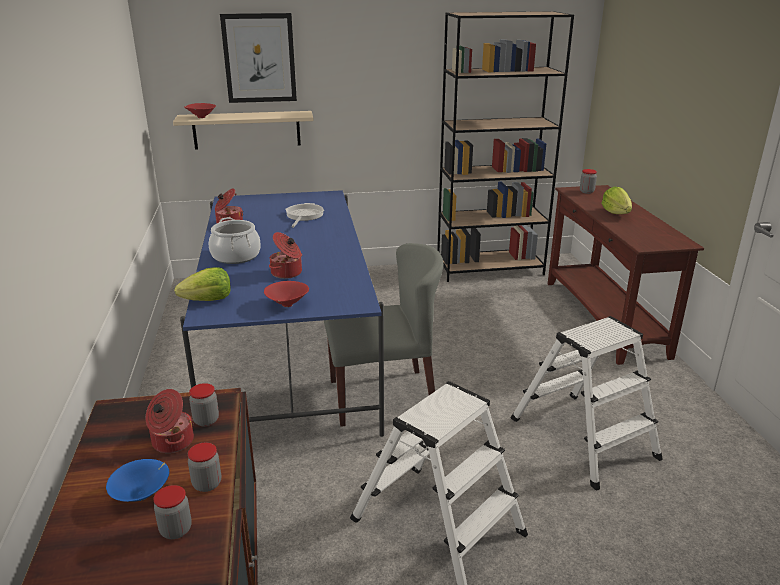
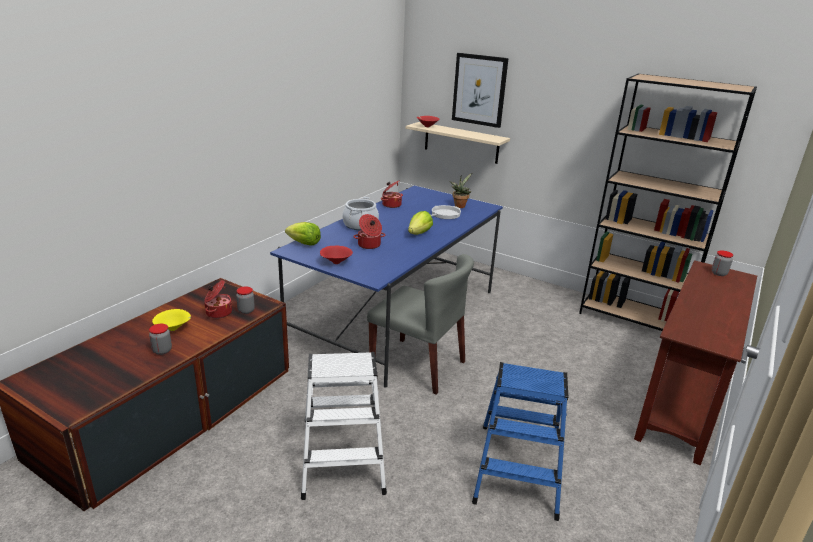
camera: 40 degrees right, 0 degrees up
(143, 495) = (174, 329): blue bowl -> yellow bowl
(207, 484) = (201, 339): jar -> none
(302, 202) = (459, 205): none -> potted plant
(583, 437) = (517, 468): white step ladder -> blue step ladder
(616, 213) = (709, 299): lettuce -> lettuce (419, 233)

